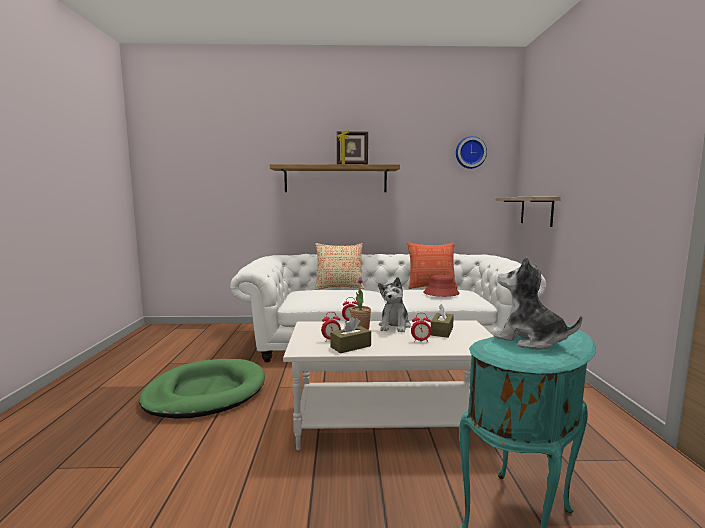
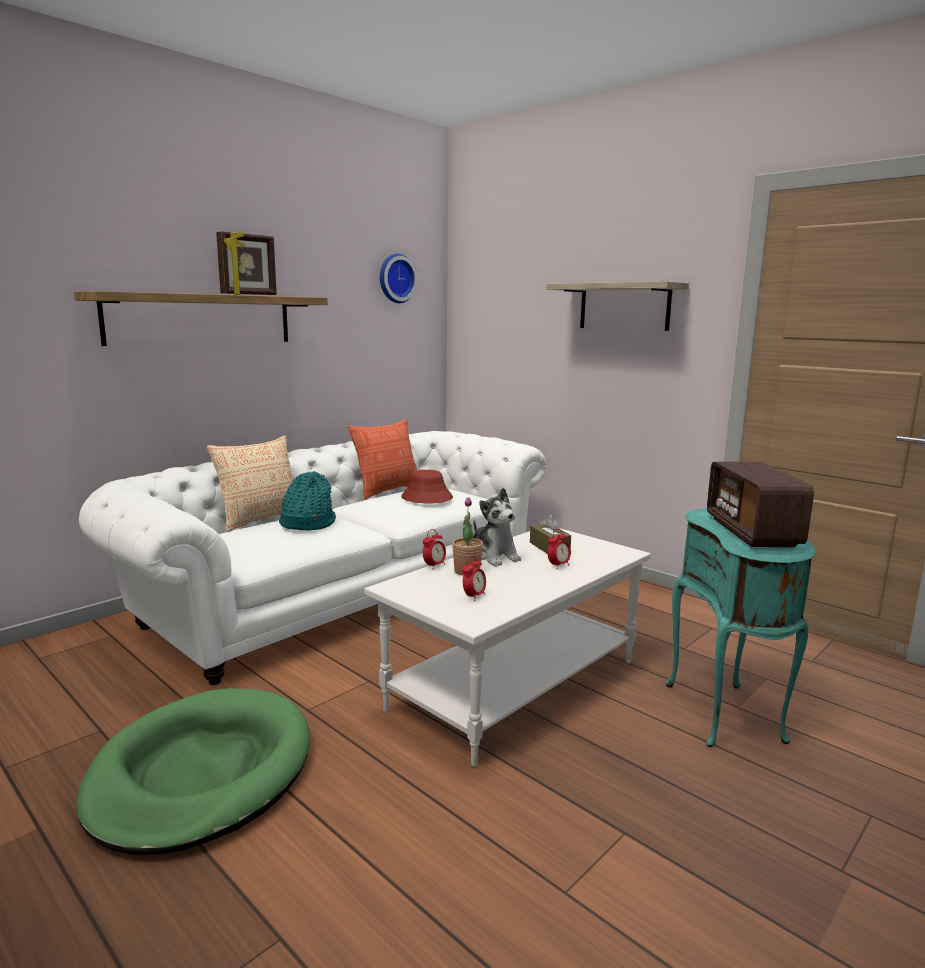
camera: 45 degrees left, 5 degrees up
(350, 292) = (307, 523): none -> turquoise hat
(350, 346) = (512, 596): brown tissue box -> none
(529, 340) = (752, 532): plush toy -> radio
(536, 211) = (496, 366): shelf -> shelf (624, 306)

